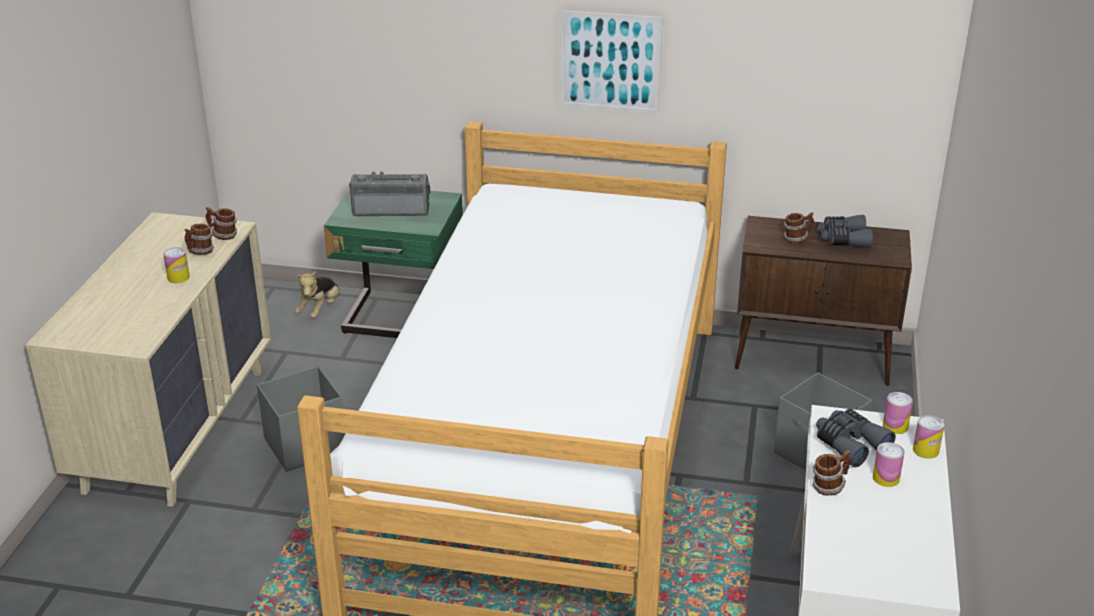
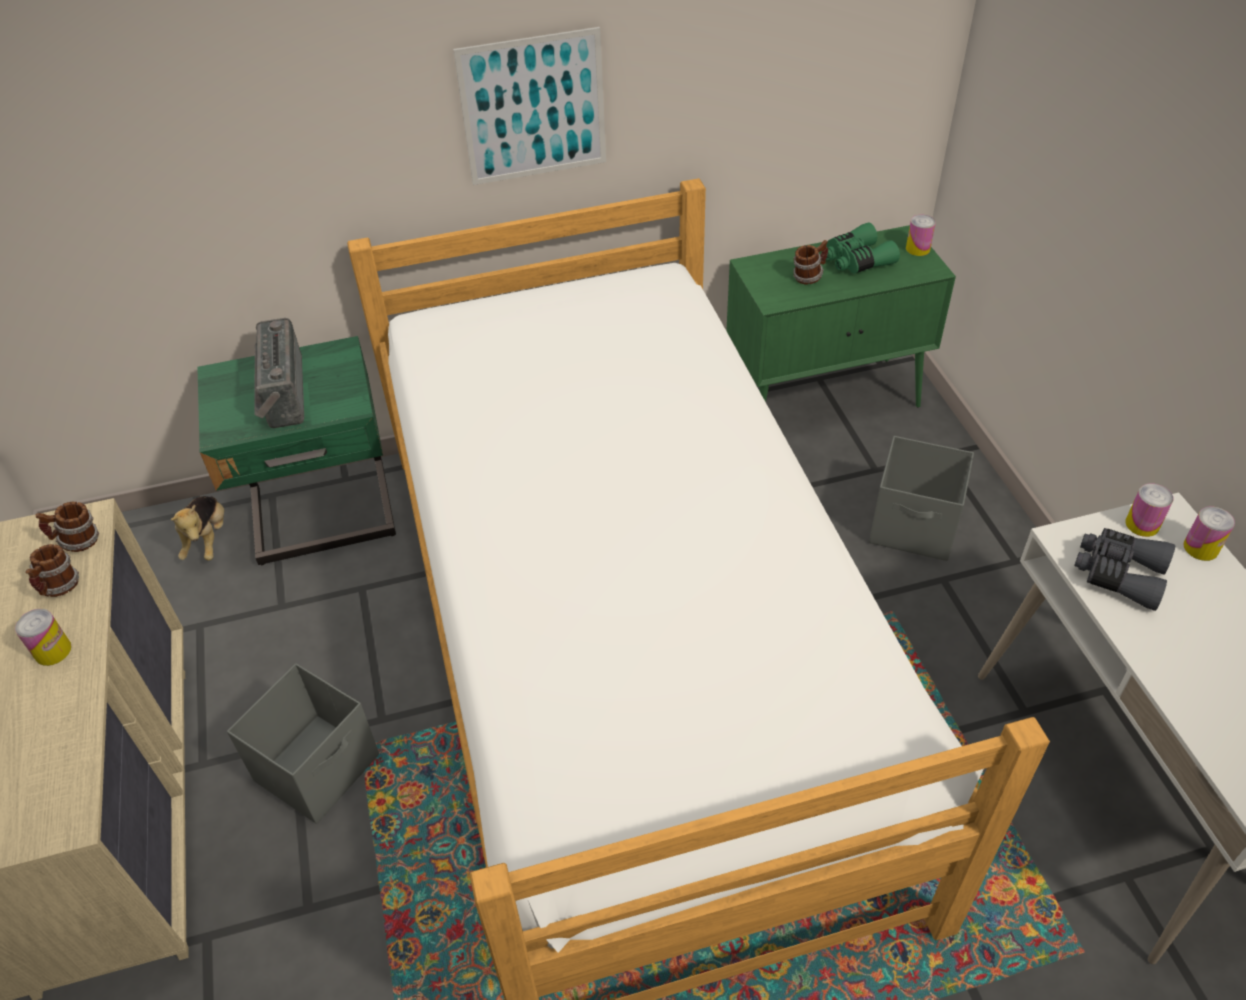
camera: 25 degrees left, 15 degrees up
(391, 209) = (280, 393): radio -> radio turned 75 degrees counterclockwise
(813, 359) = (824, 399): brown cabinet -> green cabinet
(829, 487) = (1152, 654): mug -> none
(842, 239) = (856, 260): grey binoculars -> green binoculars
(886, 478) = (1197, 611): can -> can (917, 249)

